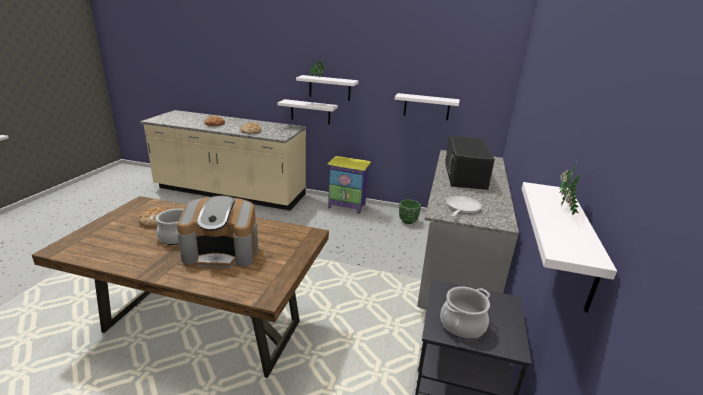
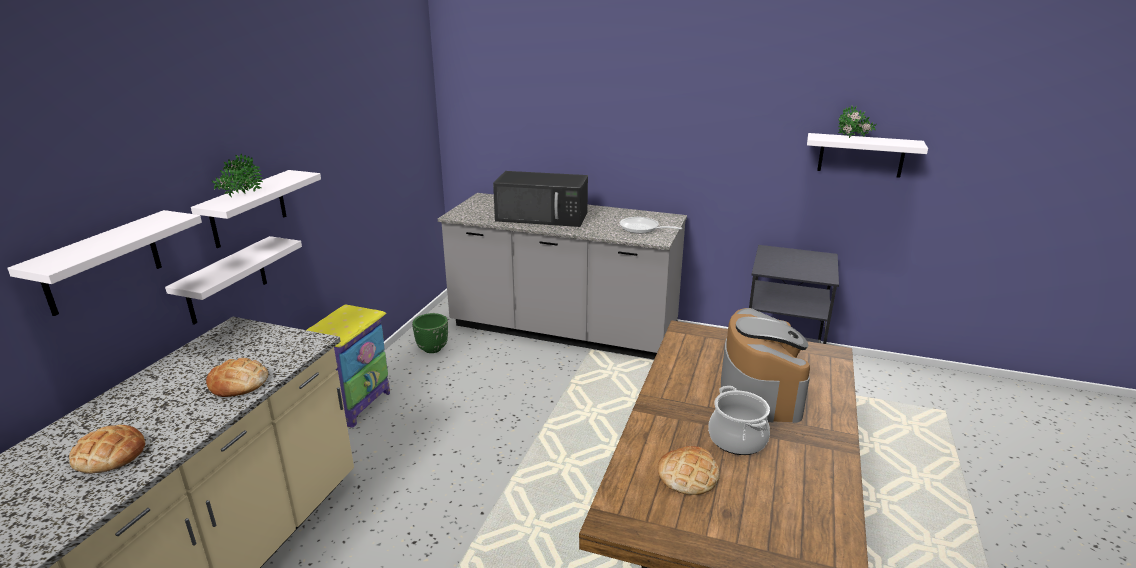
camera: 85 degrees left, 0 degrees up
(426, 107) = (375, 170): white shelf -> white shelf (102, 263)
(462, 325) = (811, 268): cooking pot -> none

